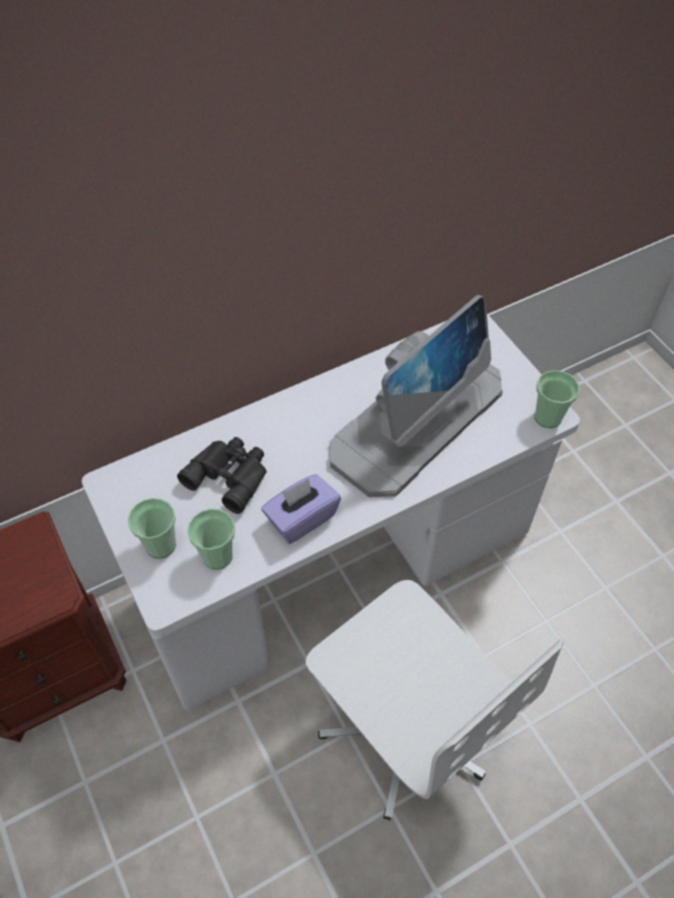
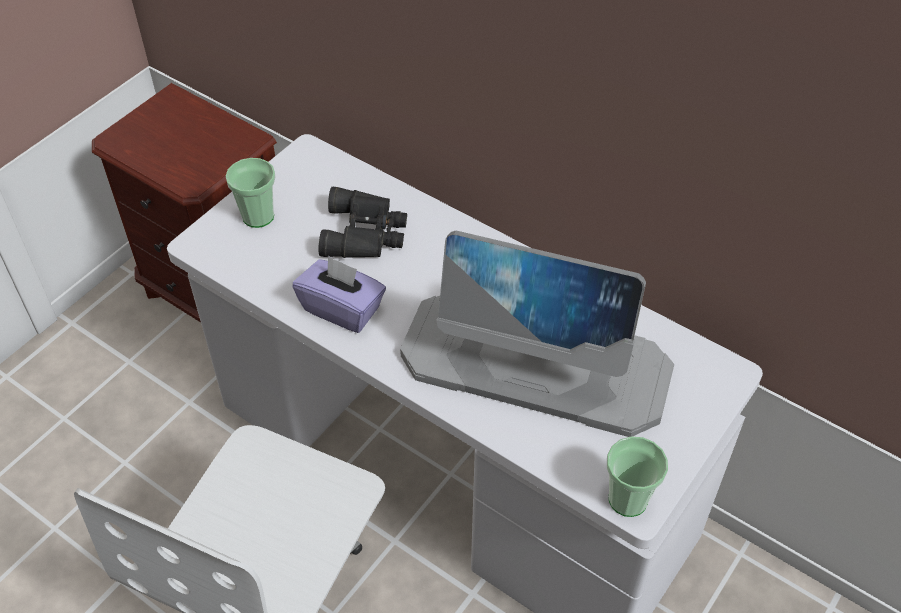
camera: 65 degrees right, 5 degrees down
(217, 555) = (266, 261): cup -> none

